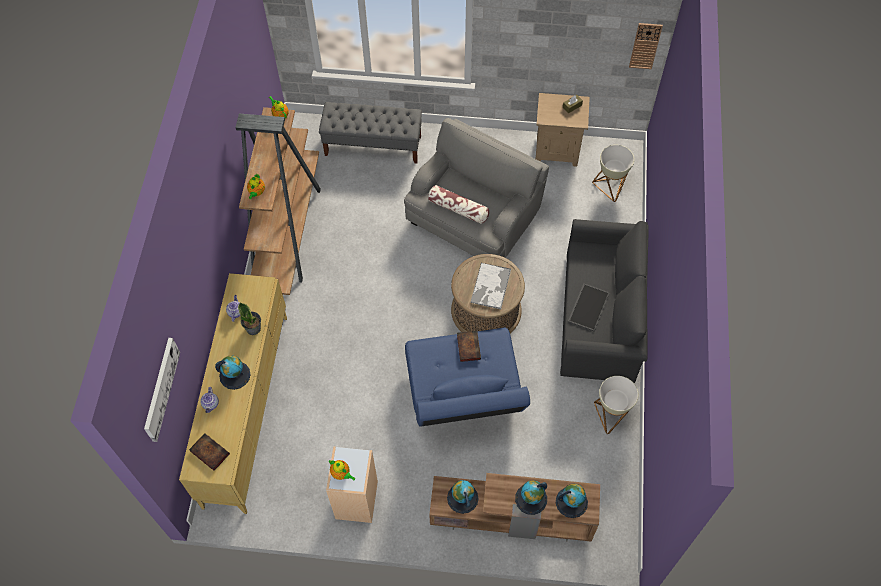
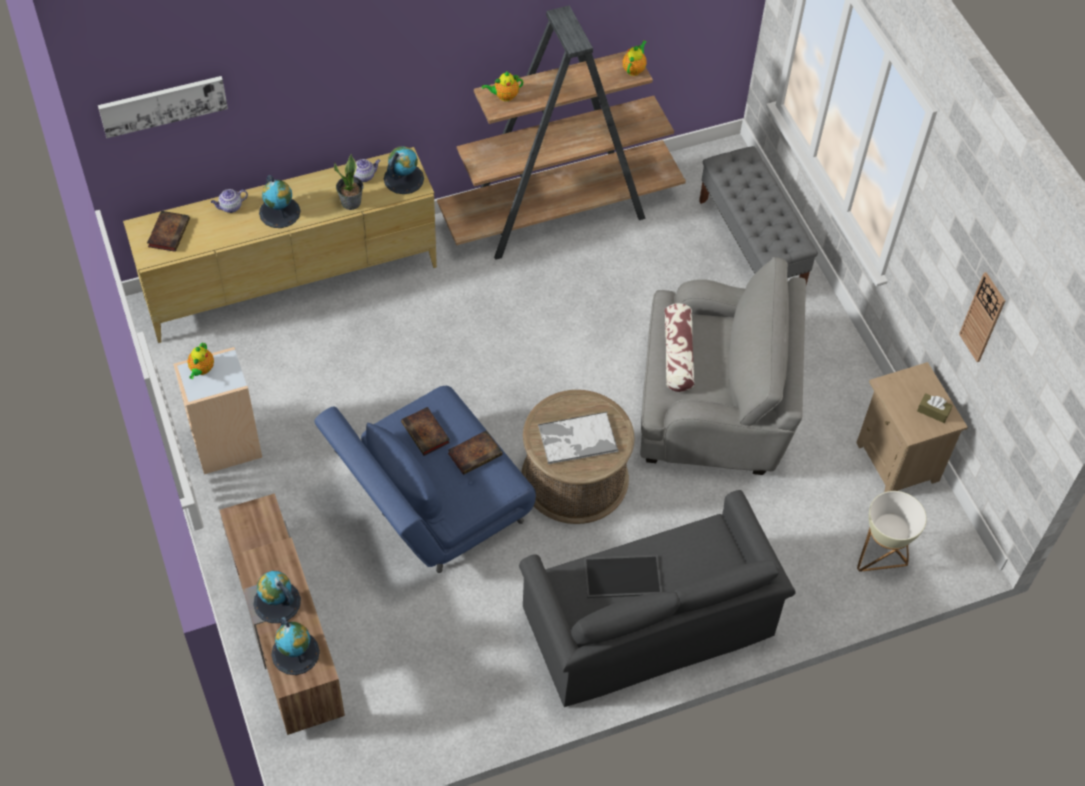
camera: 60 degrees right, 5 degrees down
(439, 367) = (426, 434): none -> book
(462, 498) = (258, 537): globe -> globe (403, 178)
(611, 415) = (496, 695): planter -> none
(645, 46) = (1044, 414): wall clock -> wall clock (982, 317)

